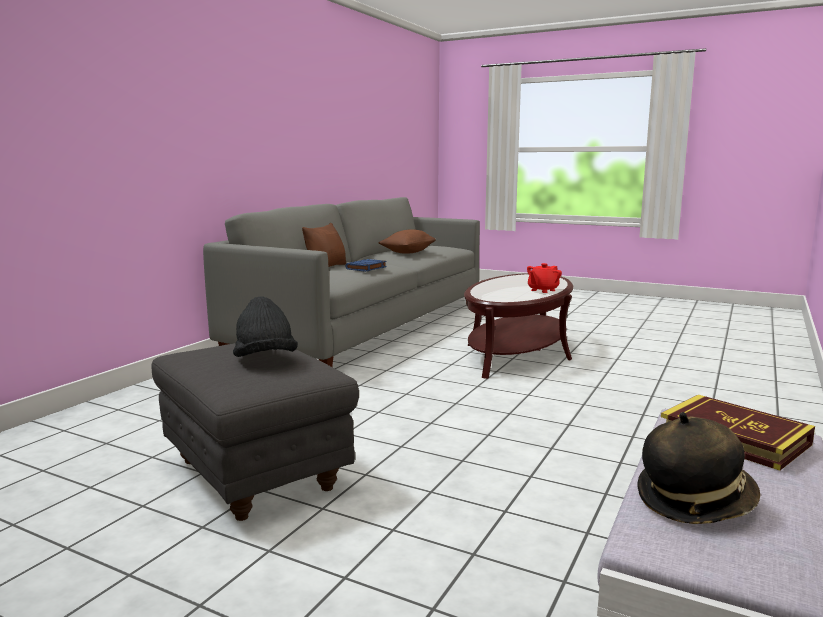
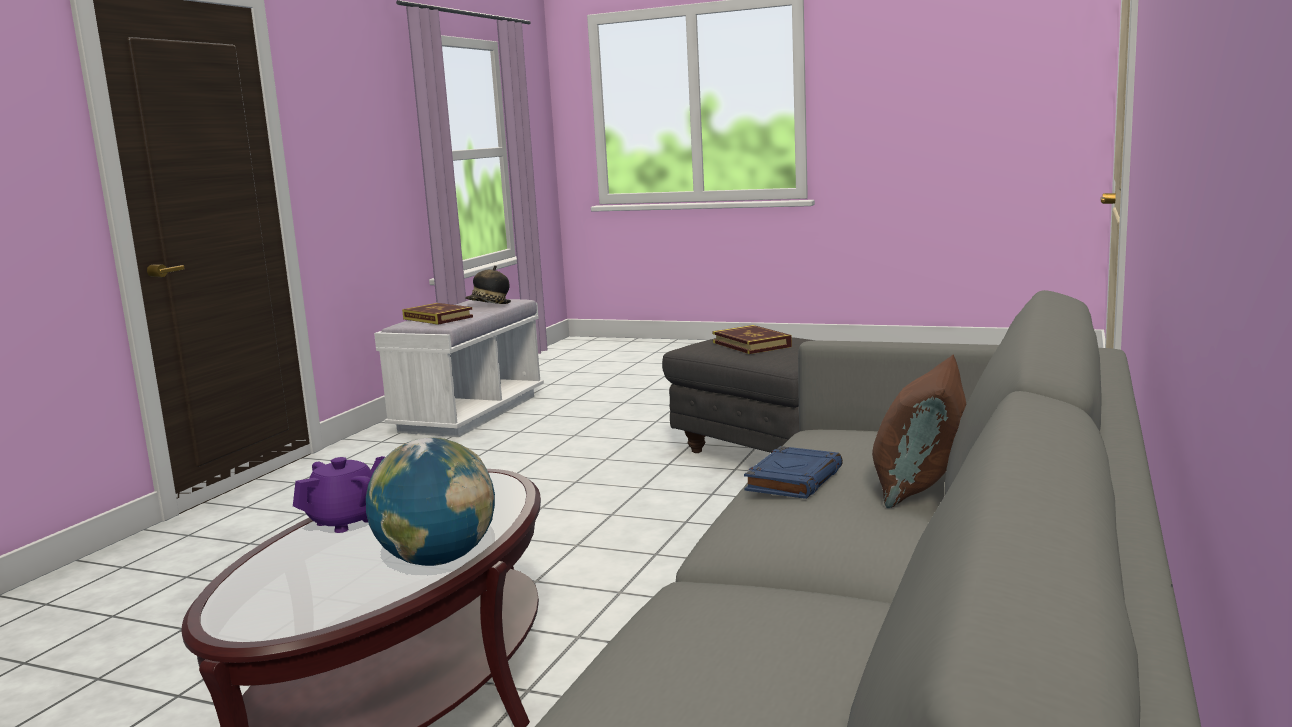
camera: 175 degrees right, 0 degrees up
(265, 360) = (751, 344): black hat -> book
(407, 253) = (744, 641): brown pillow -> none
(494, 281) = (437, 561): none -> globe
(542, 290) = (347, 521): red teapot -> purple teapot

